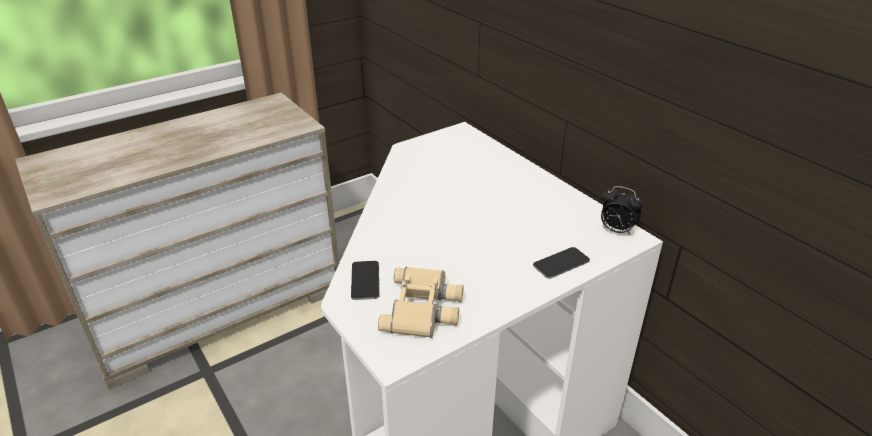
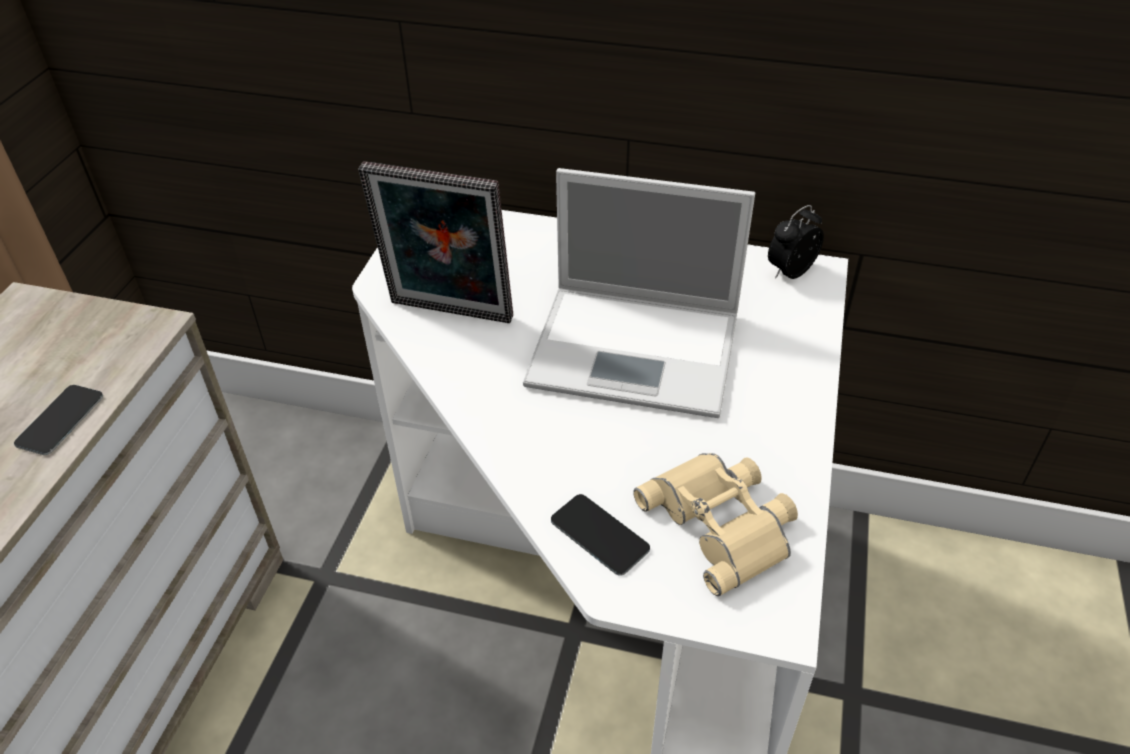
camera: 40 degrees left, 10 degrees up
(418, 171) = (449, 315): none -> picture frame
(484, 224) = (638, 350): none -> laptop
(561, 263) = (789, 353): phone -> phone (60, 420)
(616, 230) = (790, 271): alarm clock -> alarm clock turned 150 degrees clockwise

